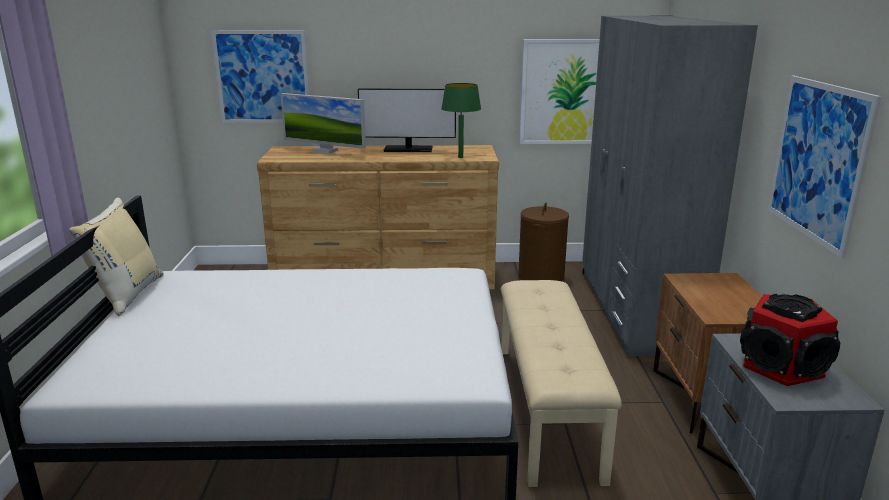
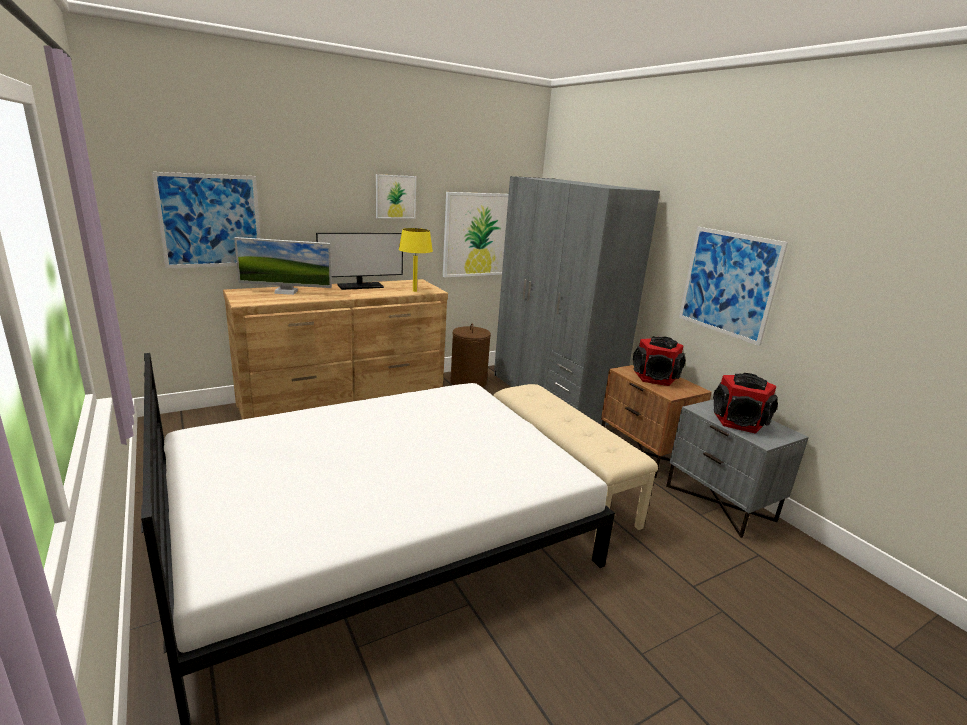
camera: 30 degrees left, 0 degrees up
(127, 294) = (167, 461): beige pillow -> none
(458, 47) = (395, 197): none -> picture
(461, 157) = (414, 291): green table lamp -> yellow table lamp
(720, 292) = (655, 377): none -> speaker

